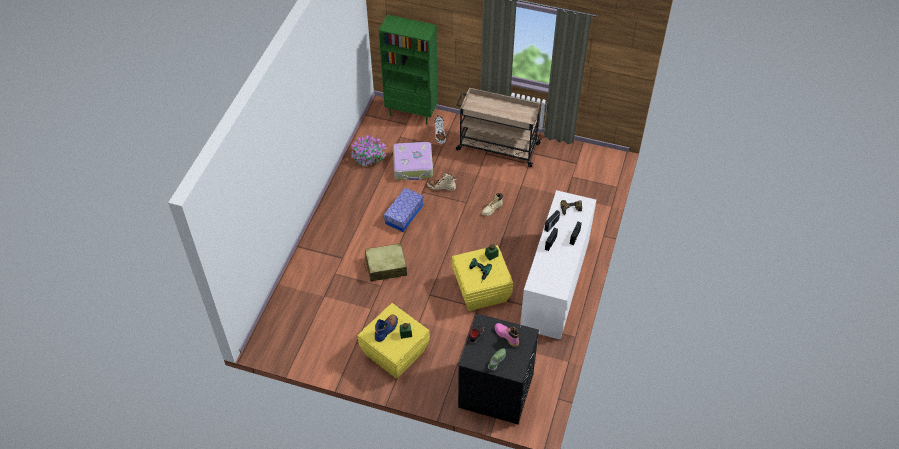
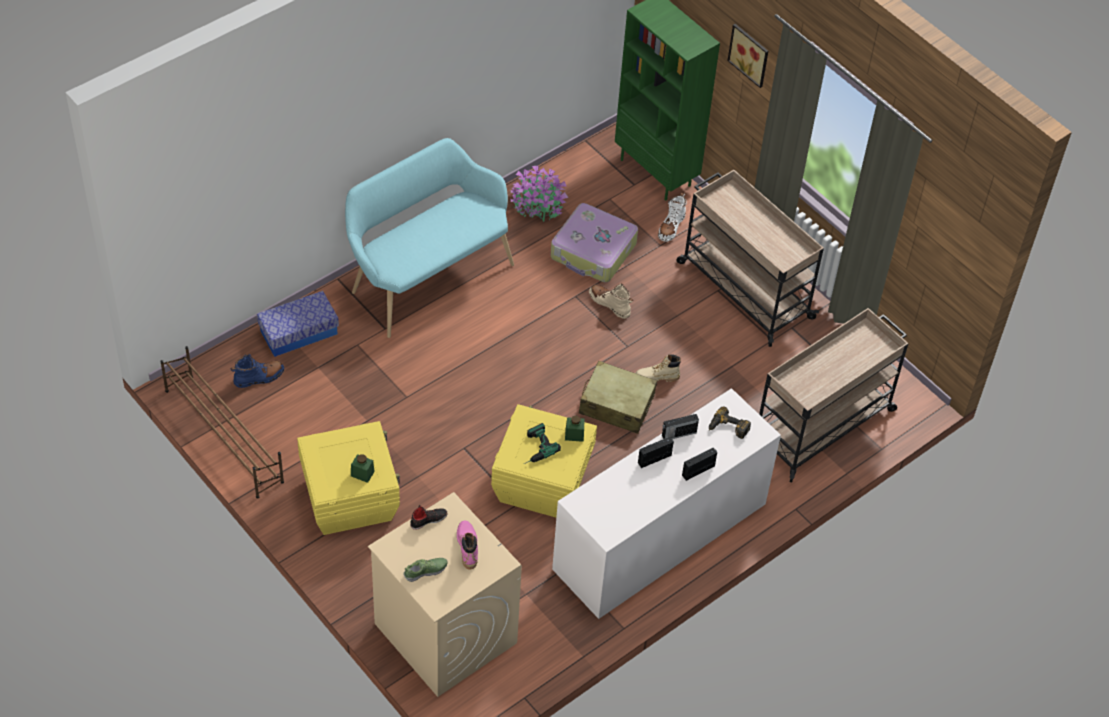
camera: 30 degrees right, 0 degrees up
(303, 358) = (223, 435): none -> brown shoe rack
(341, 220) = (427, 276): none -> turquoise bench
(385, 267) = (434, 374): beige suitcase -> beige suitcase (616, 405)
(386, 329) = (341, 453): blue boot -> blue boot (259, 377)
(404, 215) = (521, 315): storage box -> storage box (298, 332)
(458, 22) = (750, 54): none -> picture
(495, 391) = (444, 633): black washing machine -> beige washing machine
(583, 190) = (823, 425): none -> beige cart

